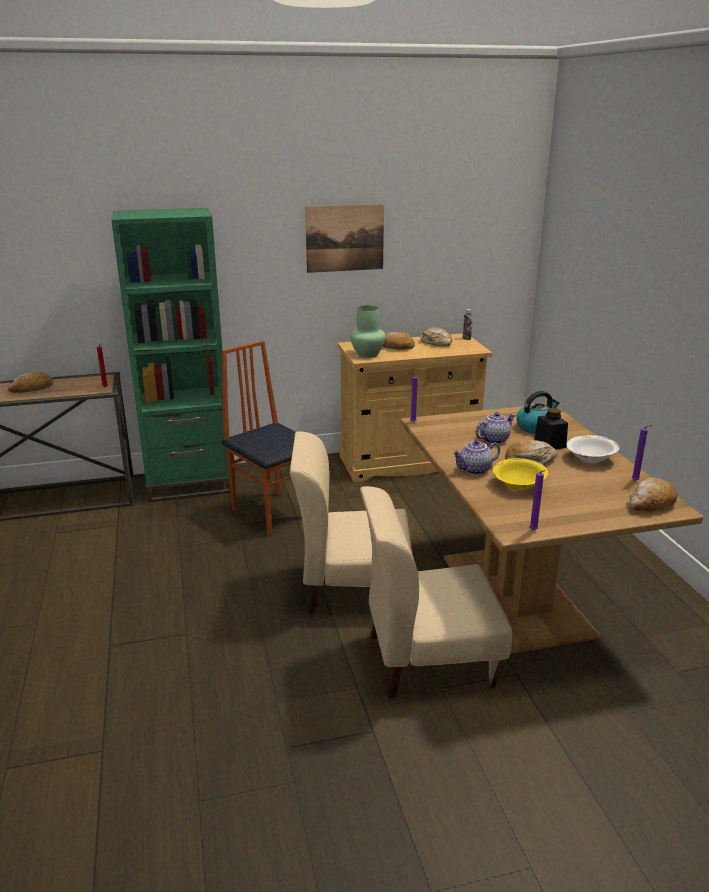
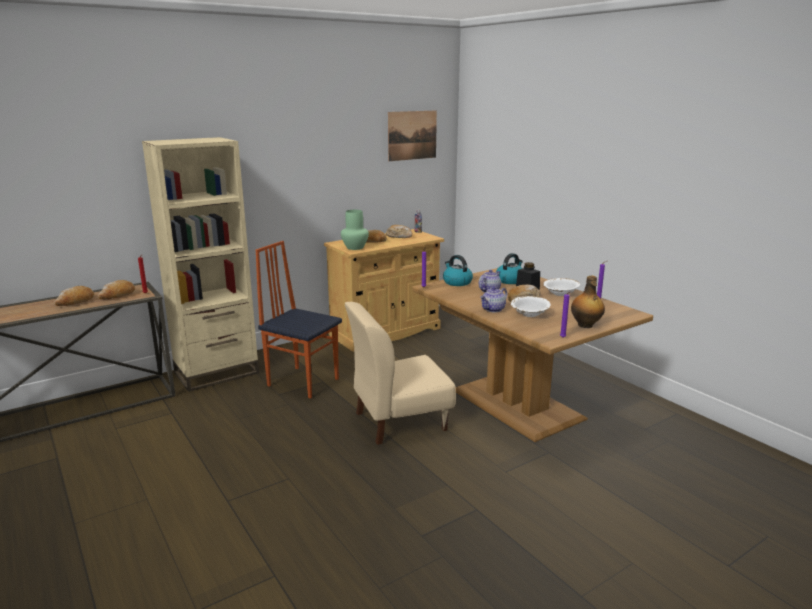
camera: 20 degrees left, 5 degrees down
(190, 484) = (217, 373): green bookcase -> beige bookcase
(345, 238) = (324, 159): picture -> picture (412, 135)
(428, 659) = (485, 456): beige chair -> none
(462, 420) = (457, 282): none -> kettle
(518, 485) = (529, 314): yellow bowl -> white bowl
(583, 516) = (585, 325): none -> bottle
(650, 503) = (618, 313): bread -> bread (117, 296)

